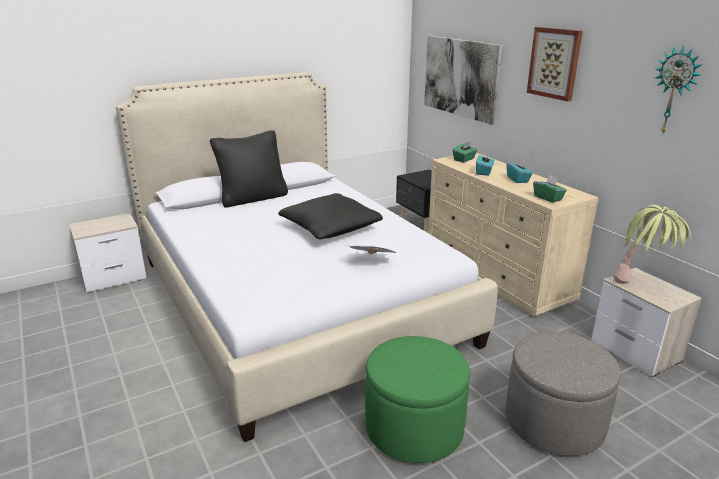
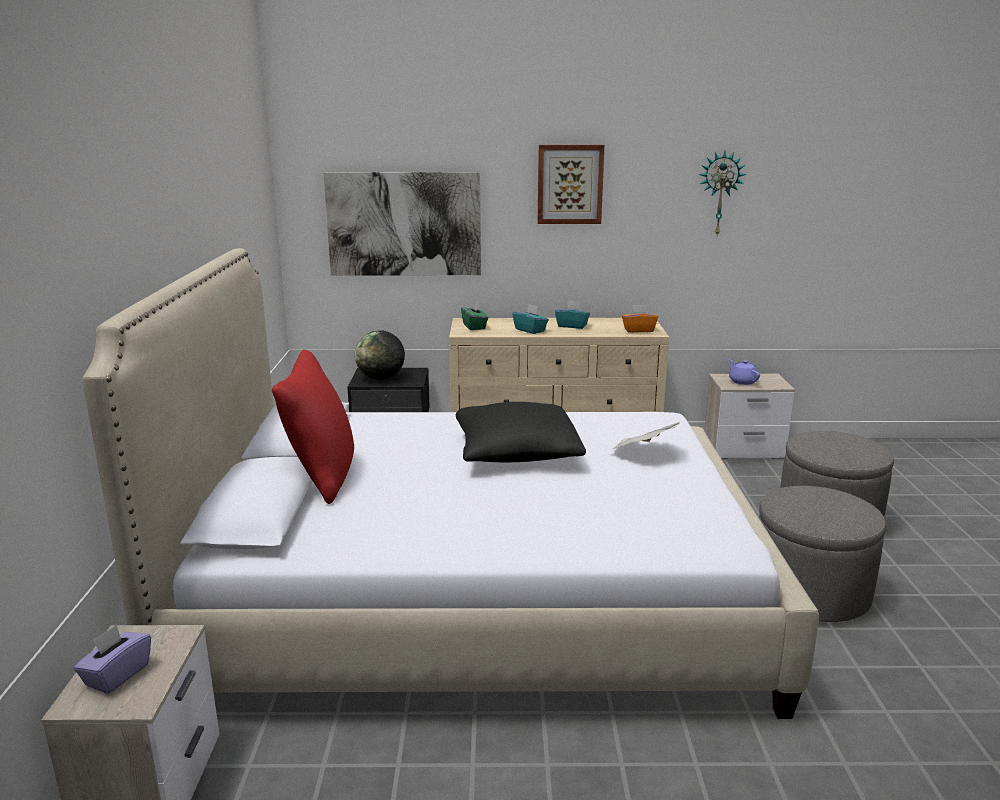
camera: 60 degrees left, 5 degrees down
(97, 224) = (117, 675): none -> purple tissue box
(253, 198) = (322, 477): black pillow -> red pillow
(414, 428) = (809, 592): green ottoman -> grey ottoman
(421, 178) = (381, 378): none -> globe
(548, 198) = (638, 330): green tissue box -> orange tissue box
(642, 284) = (742, 381): potted plant -> purple teapot

